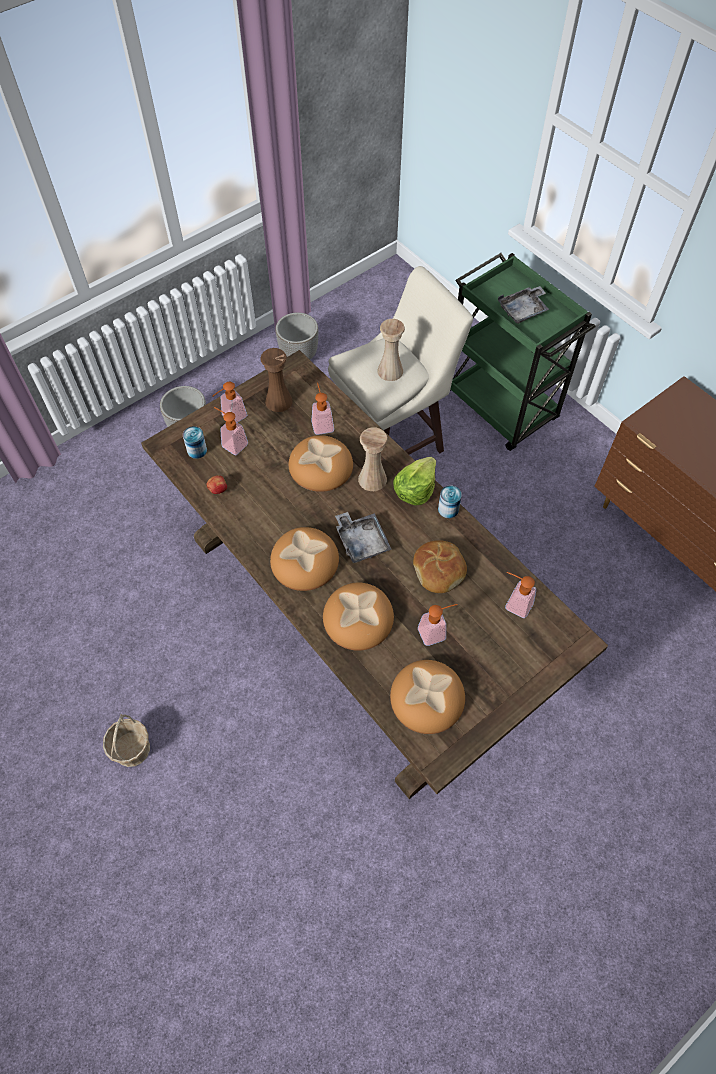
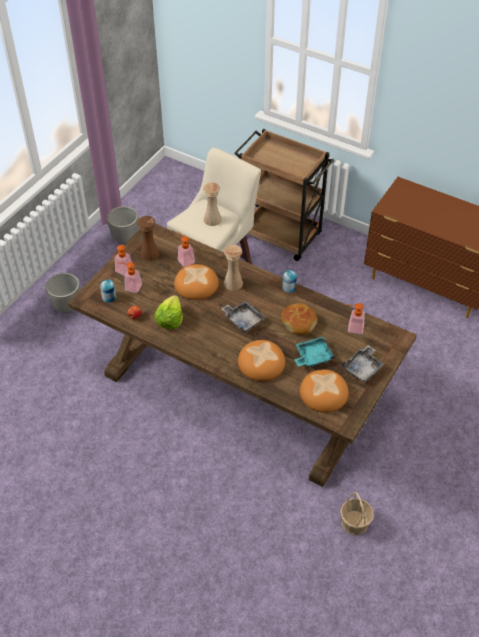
camera: 20 degrees left, 10 degrees down
(132, 748) = (121, 518): basket -> basket (355, 523)
(304, 562) = (212, 341): bread -> none
(415, 489) = (263, 282): lettuce -> lettuce (170, 320)
(436, 632) = (313, 356): soap dispenser -> turquoise tray
(501, 407) = (280, 235): green cart -> brown cart
(523, 310) = (285, 161): grey tray -> grey tray (362, 368)

